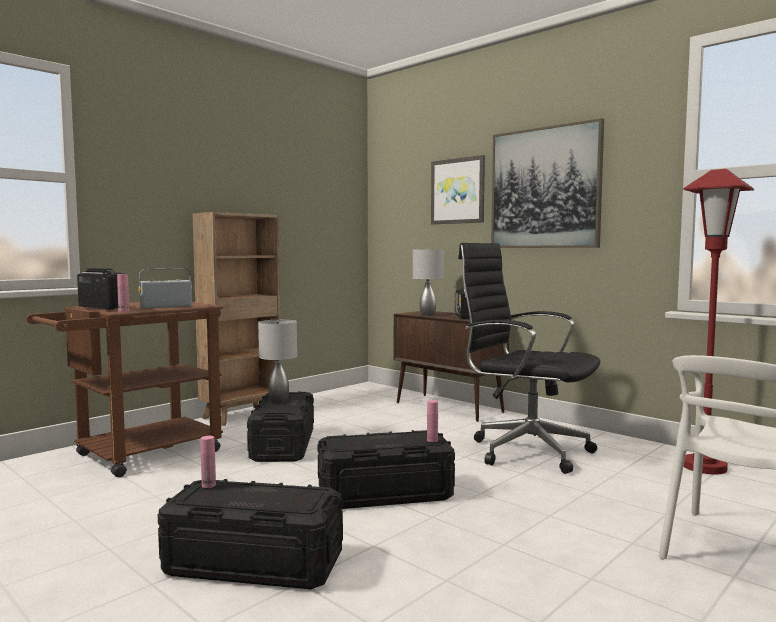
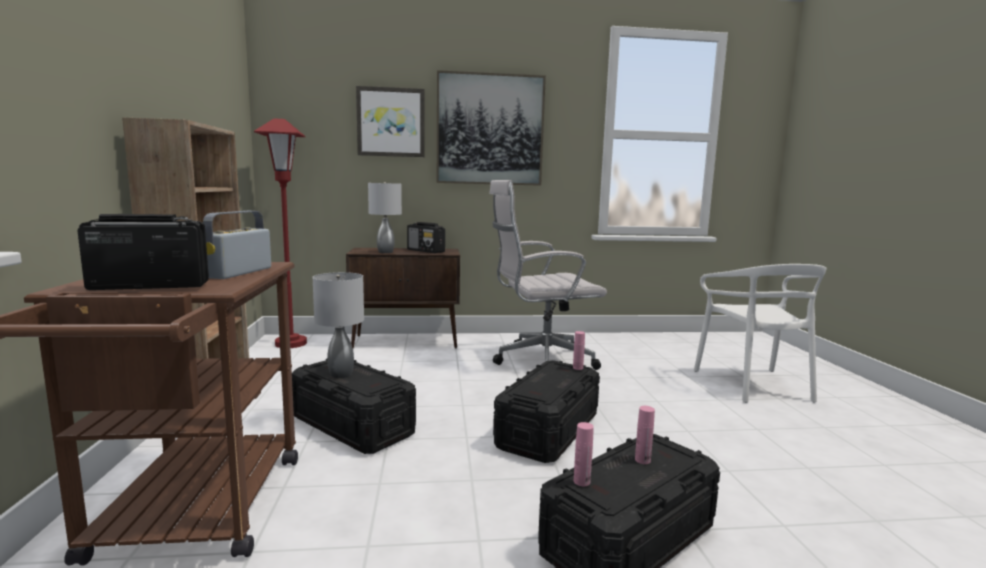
camera: 50 degrees left, 5 degrees up
(124, 311) = (229, 287): pink bottle -> pink bottle (642, 460)
(525, 451) = (540, 361): black office chair -> white office chair
(704, 467) = (634, 341): red floor lamp -> red floor lamp (291, 343)

